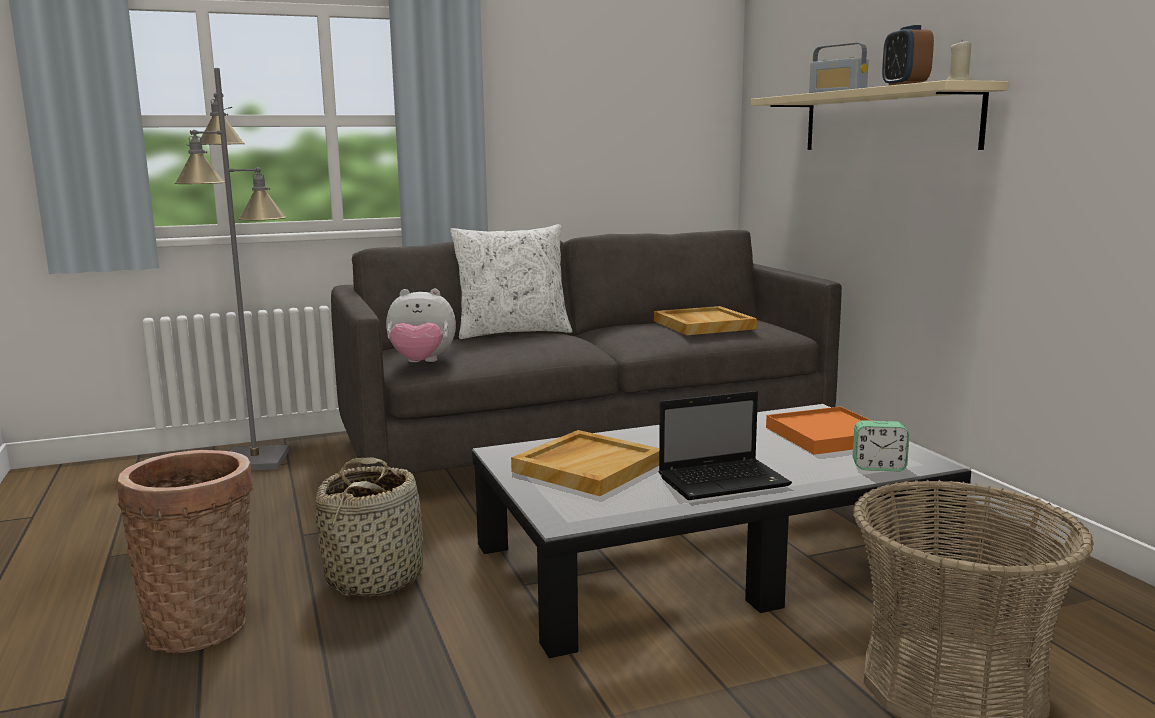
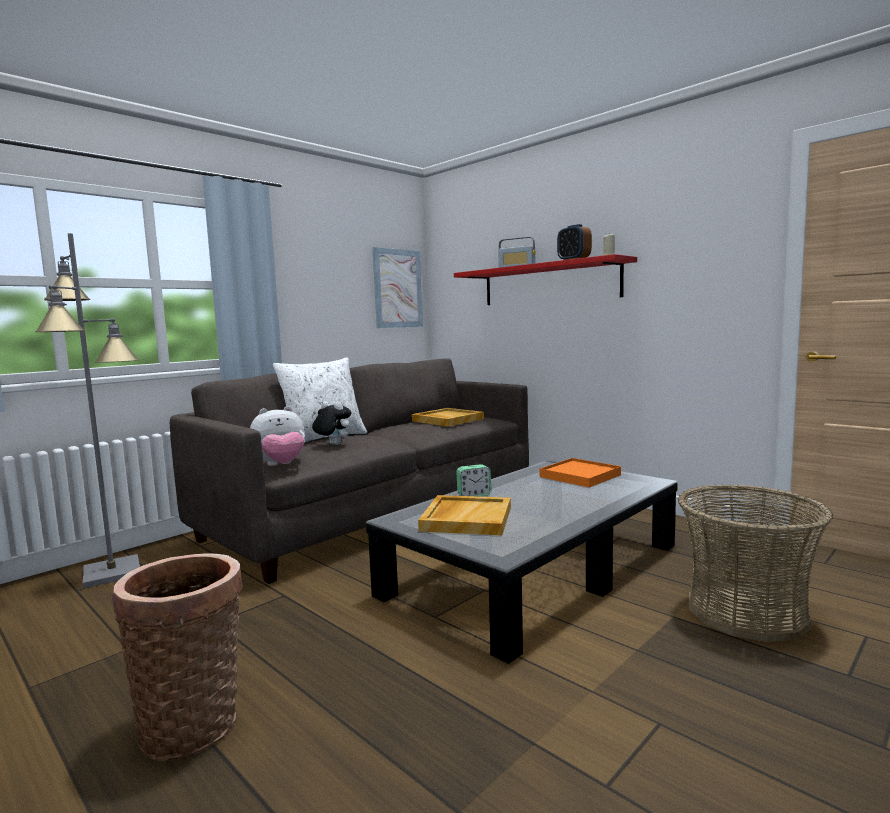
camera: 25 degrees left, 5 degrees down
(375, 577) = (315, 640): basket -> none
(504, 343) = (332, 444): none -> plush toy
(685, 119) = (398, 288): none -> picture
(725, 481) = (564, 511): laptop -> none
(878, 467) = (633, 488): alarm clock -> alarm clock (474, 495)
(886, 120) = (549, 284): beige shelf -> red shelf

